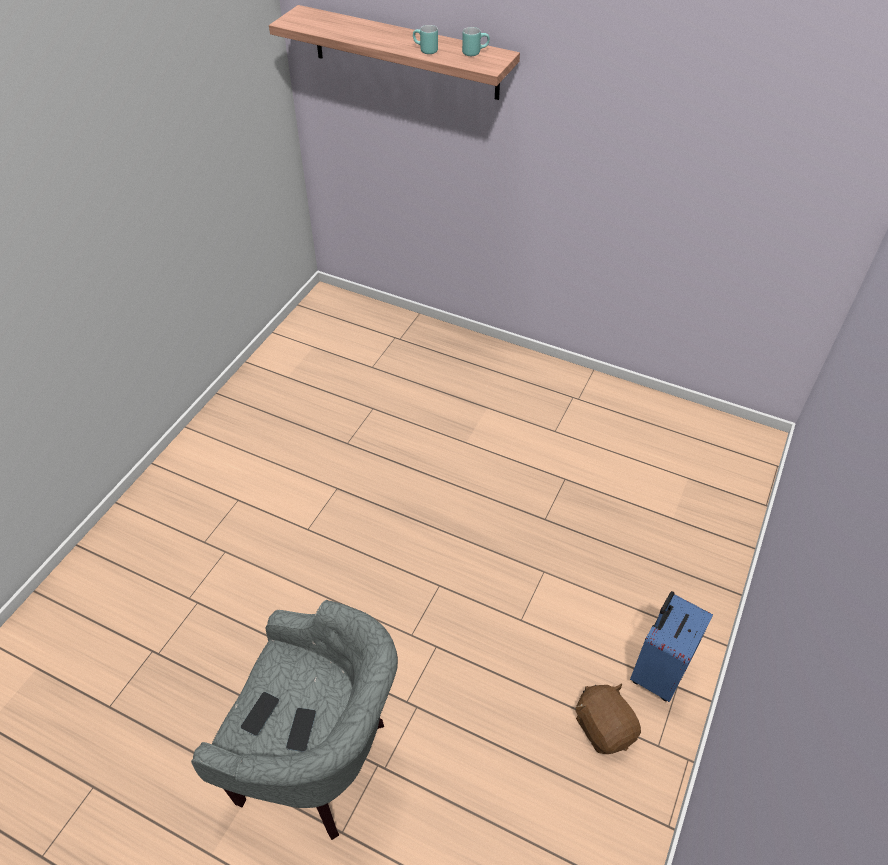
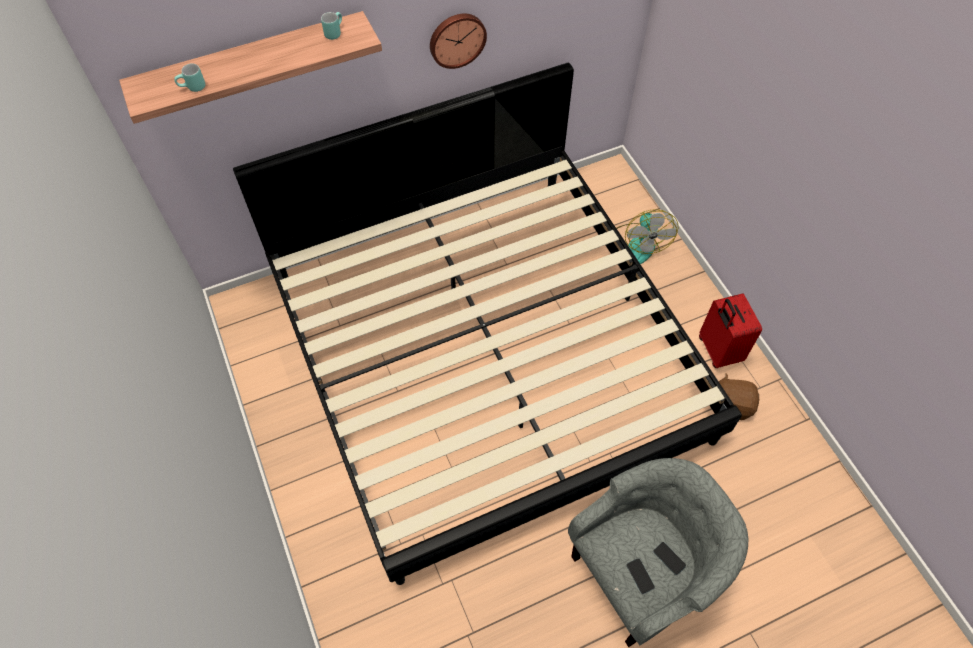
camera: 50 degrees left, 10 degrees up
(424, 51) = (297, 55): turquoise mug -> turquoise mug (193, 88)
(444, 479) = (486, 355): none -> bed
(612, 145) = (456, 39): none -> wall clock
(657, 671) = (717, 350): blue suitcase -> red suitcase
(700, 514) = (637, 244): none -> fan

